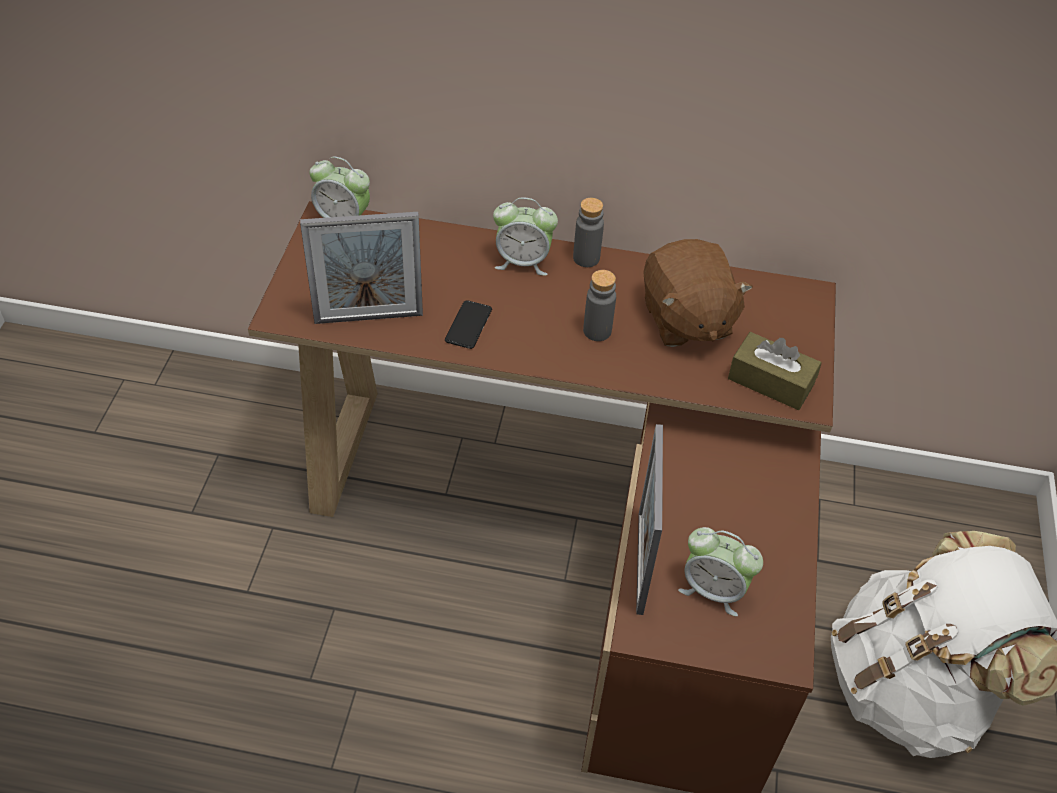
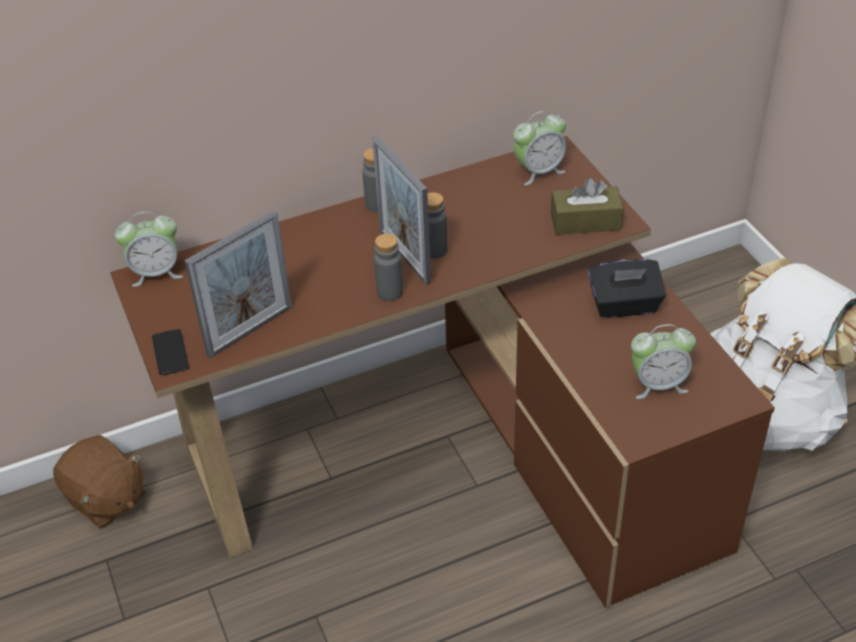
camera: 30 degrees left, 5 degrees down
(468, 325) = (334, 295): phone -> phone (170, 353)
(519, 349) = (390, 292): none -> grey bottle
(523, 262) = (332, 230): alarm clock -> alarm clock (538, 171)
(640, 562) = (594, 395): picture frame -> picture frame (404, 256)
(685, 319) = (489, 210): brown plush toy -> brown plush toy (106, 499)
(754, 490) = (624, 305): none -> black tissue box

